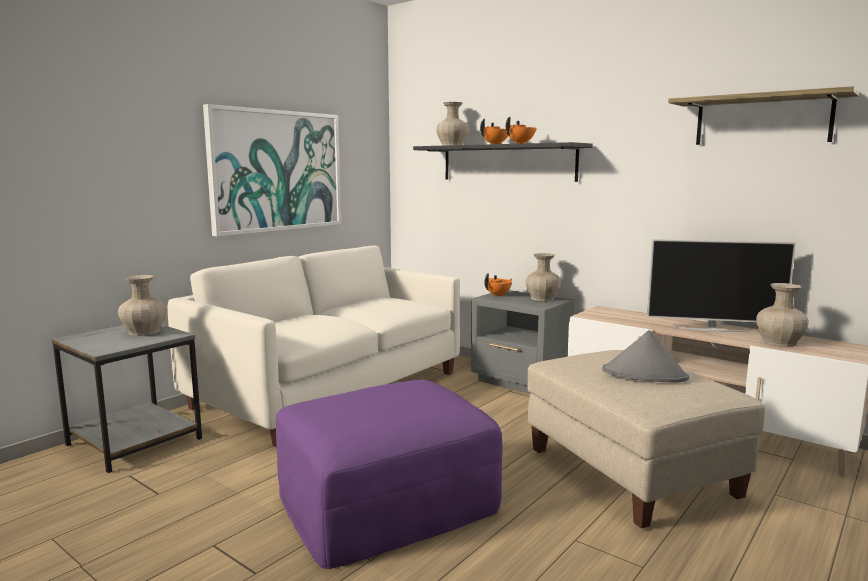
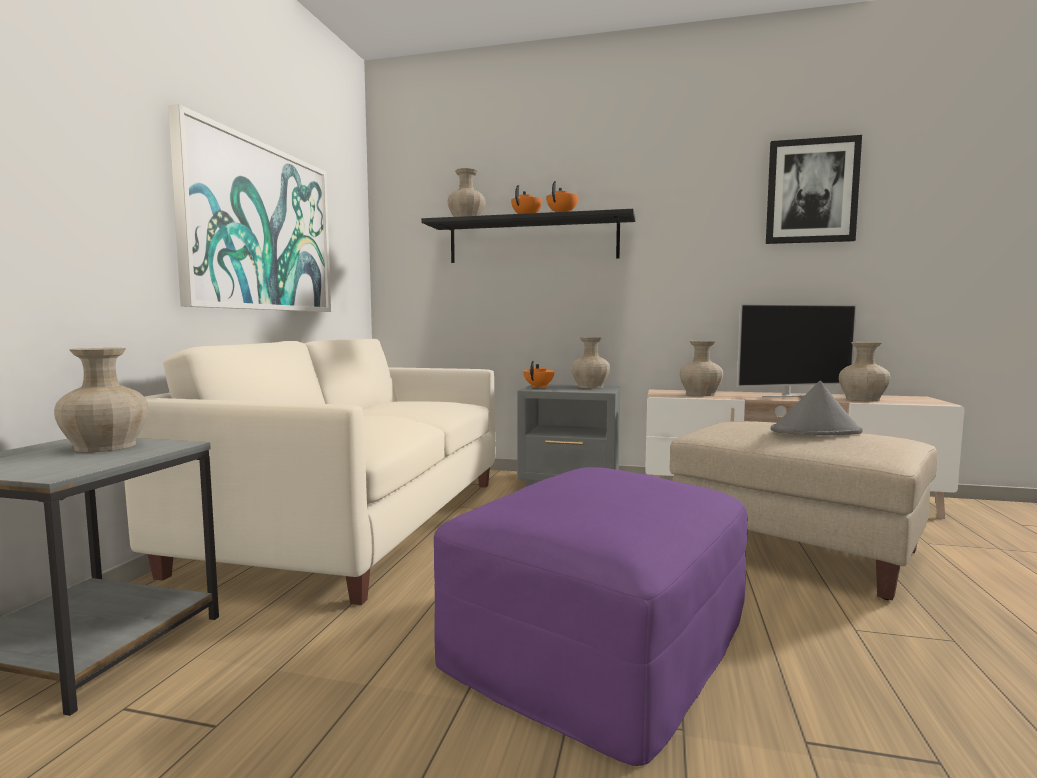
camera: 25 degrees left, 5 degrees down
(628, 317) = (700, 394): none -> beige vase
(762, 120) = (811, 191): shelf -> picture

